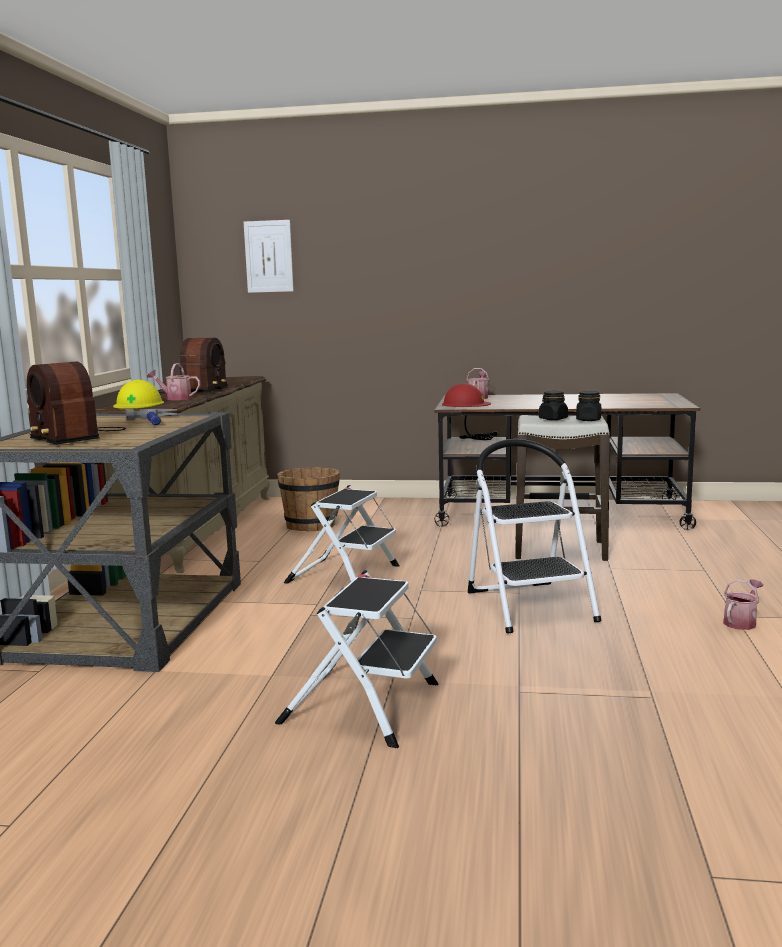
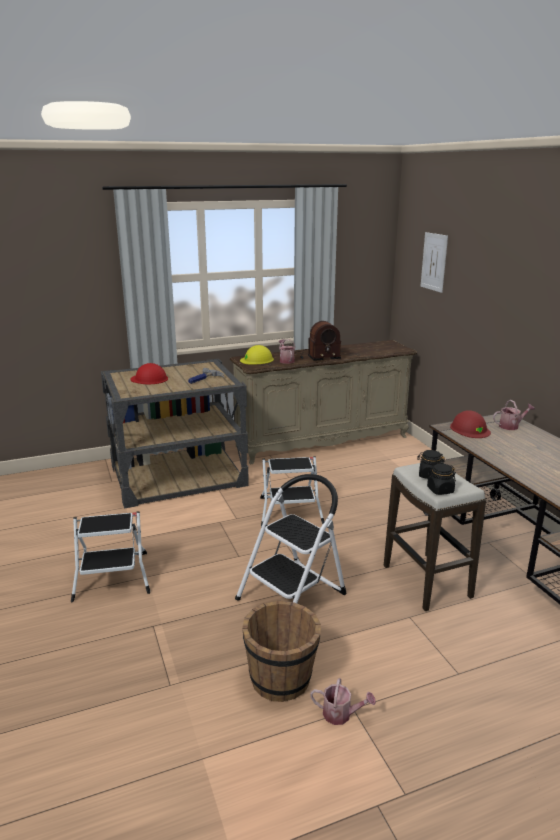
camera: 60 degrees right, 10 degrees up
(75, 437) = (149, 379): radio -> red hard hat
(311, 525) = (369, 469): brown bucket -> brown bucket (281, 679)

